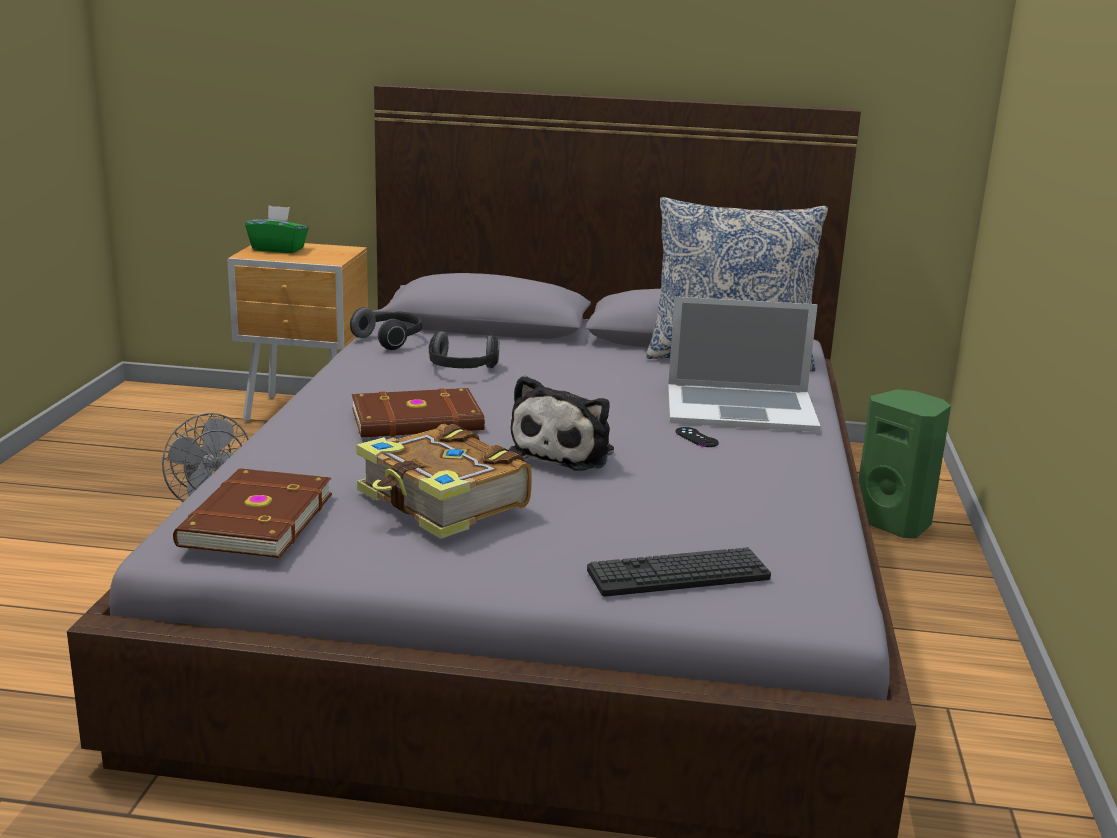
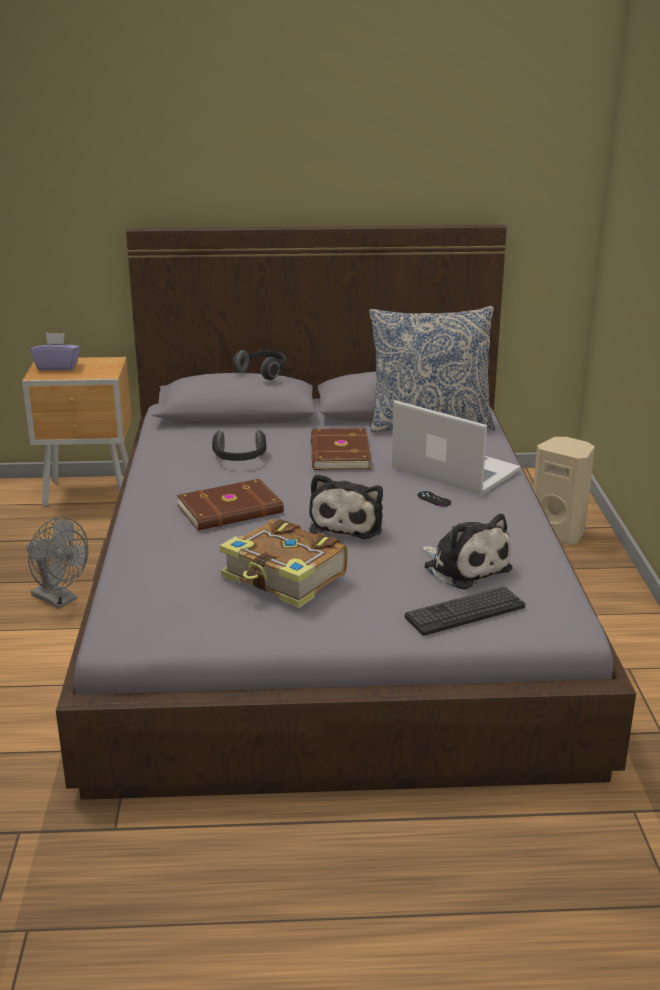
camera: 10 degrees left, 5 degrees up
(253, 520) = (160, 610): brown book -> brown book (338, 453)
(278, 249) = (57, 367): green tissue box -> purple tissue box
(390, 340) = (172, 437): headphones -> headphones (263, 372)
(703, 520) = (464, 567): none -> plush toy
(740, 408) = (454, 469): laptop -> laptop turned 135 degrees counterclockwise
(894, 523) = (559, 533): green speaker -> beige speaker

